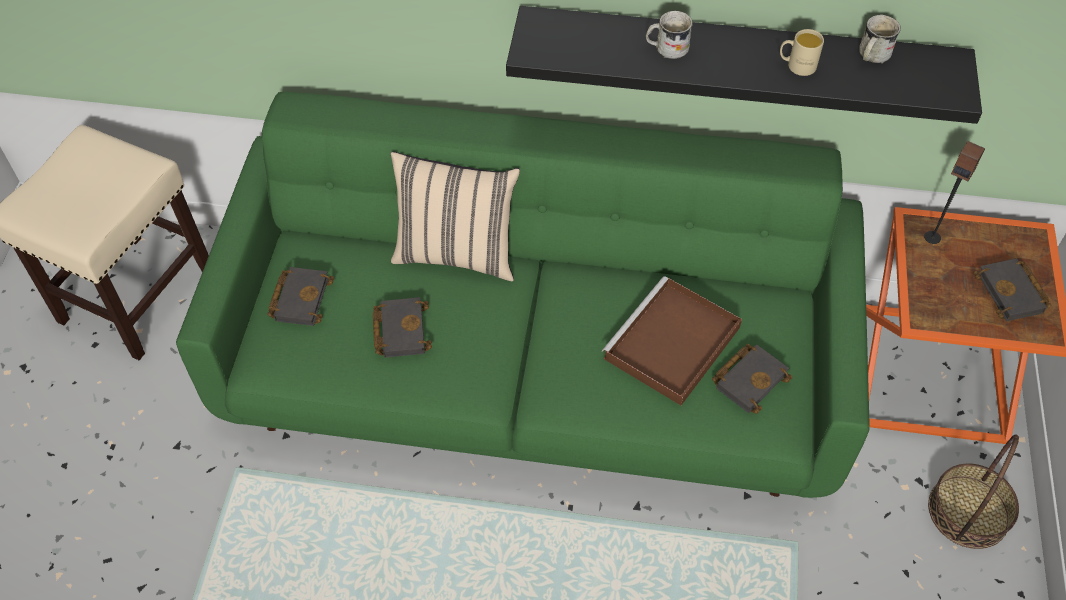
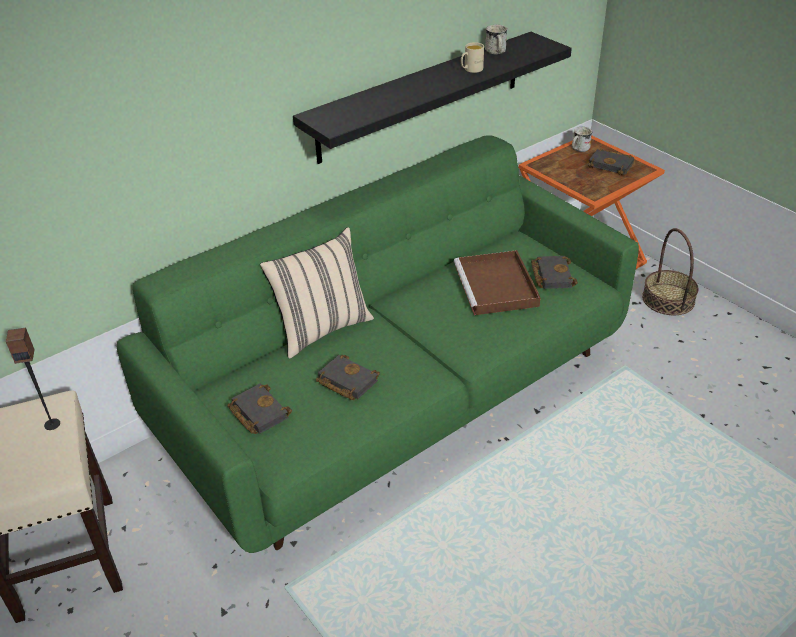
camera: 45 degrees left, 15 degrees down
(666, 49) = (401, 93): white mug -> white mug (578, 149)
(932, 237) = (551, 165): speaker -> speaker (52, 424)

